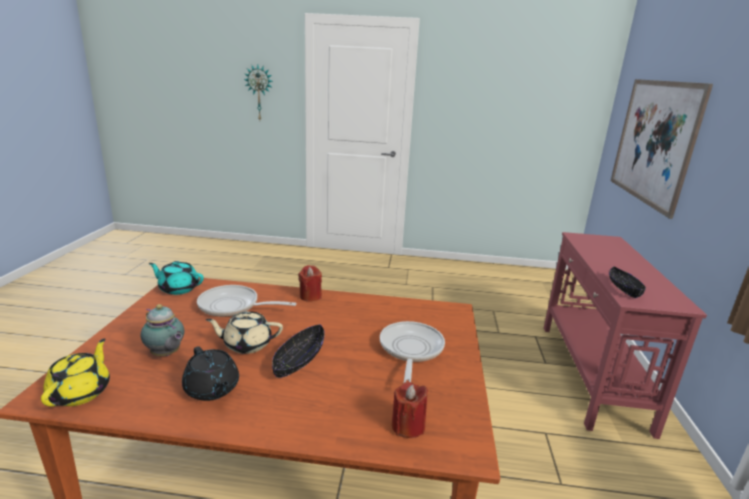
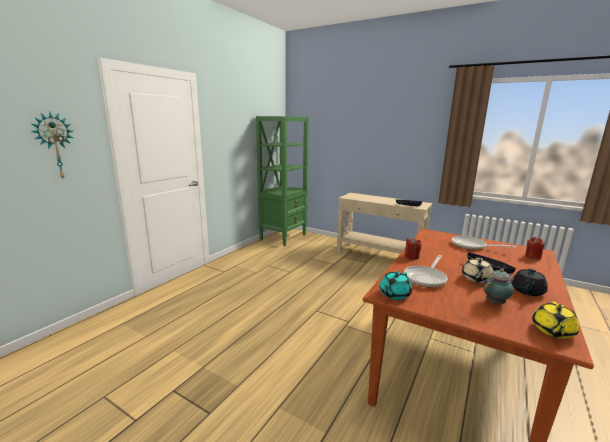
camera: 65 degrees left, 5 degrees down
(81, 392) = (552, 331): yellow teapot -> yellow teapot turned 90 degrees counterclockwise
(212, 389) = (527, 291): black teapot -> black teapot turned 135 degrees clockwise
(533, 277) = (283, 237): none -> green bookcase
(591, 374) = (379, 256): red console table -> beige console table
(653, 141) = (339, 145): picture -> none

